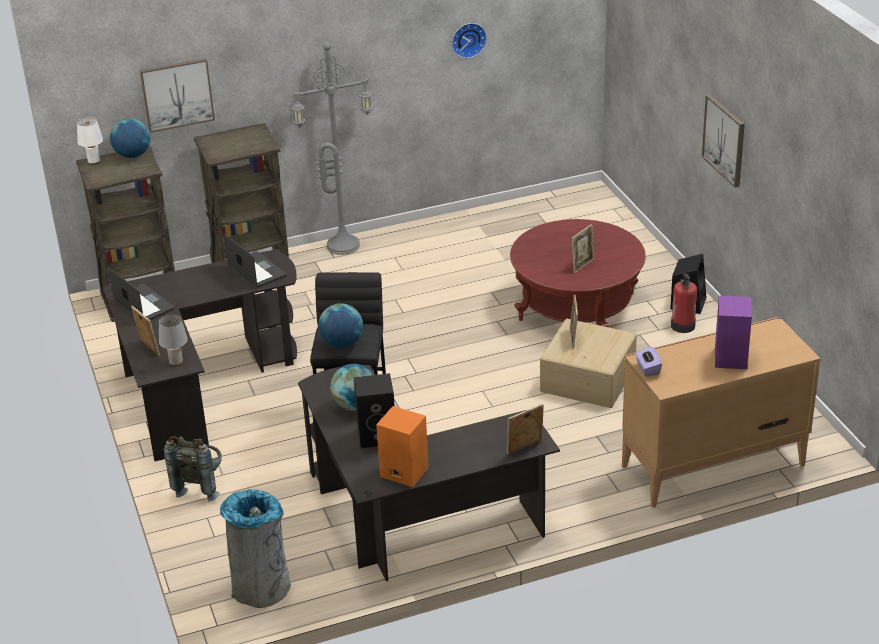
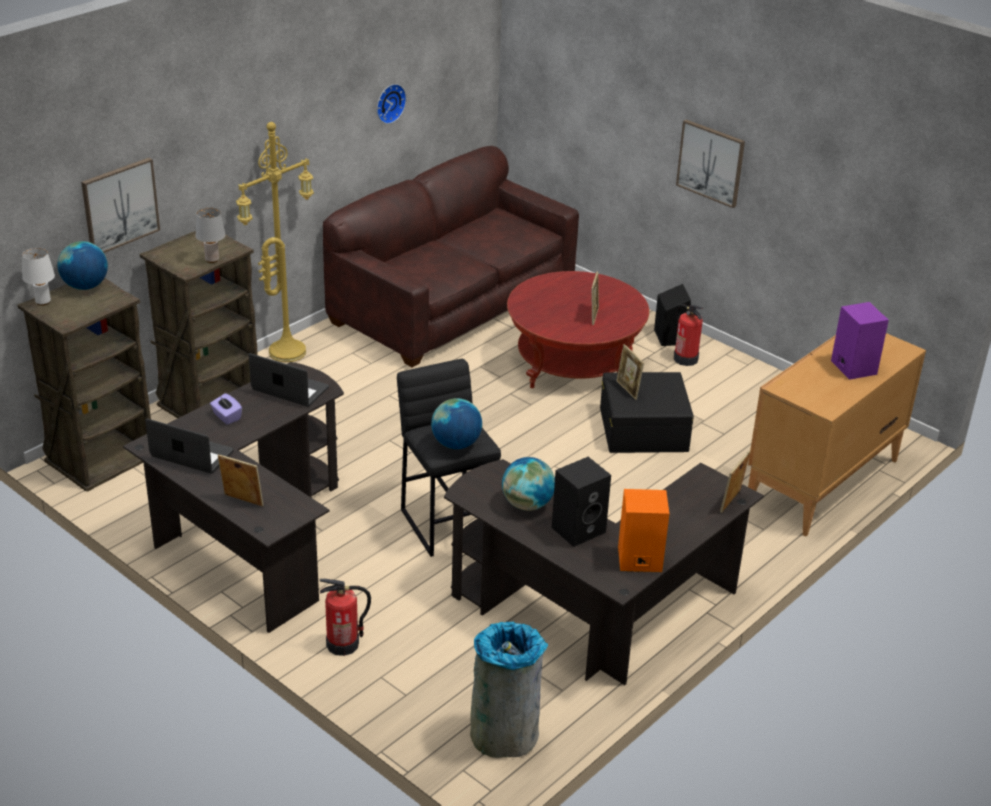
camera: 30 degrees left, 0 degrees up
(176, 362) = (289, 508): grey table lamp -> grey table lamp (212, 260)
(200, 485) = (343, 644): grey backpack -> fire extinguisher
(344, 244) = (287, 350): grey floor lamp -> yellow floor lamp
(515, 232) = (453, 303): none -> brown sofa
(588, 378) = (643, 428): beige storage box -> black storage box
(647, 369) = (793, 395): purple tissue box -> purple tissue box (226, 417)

